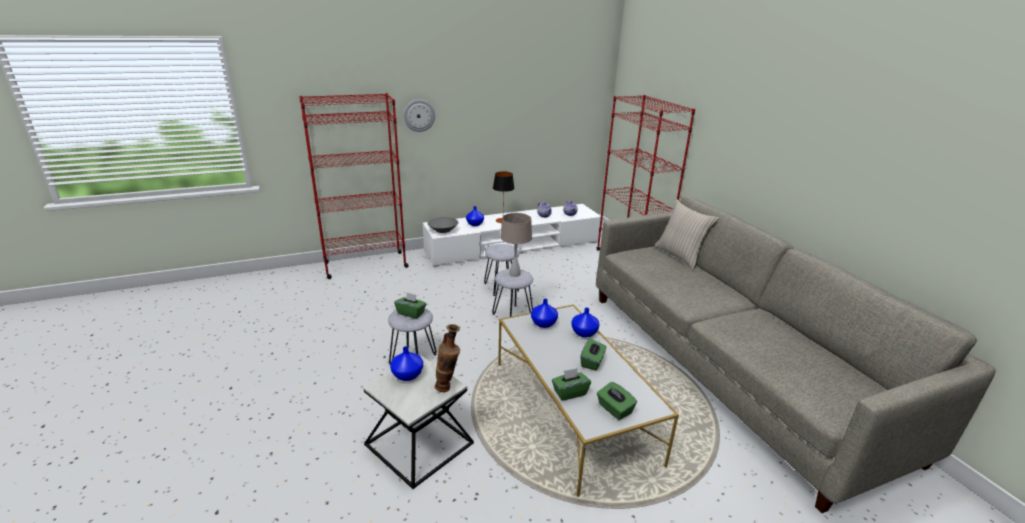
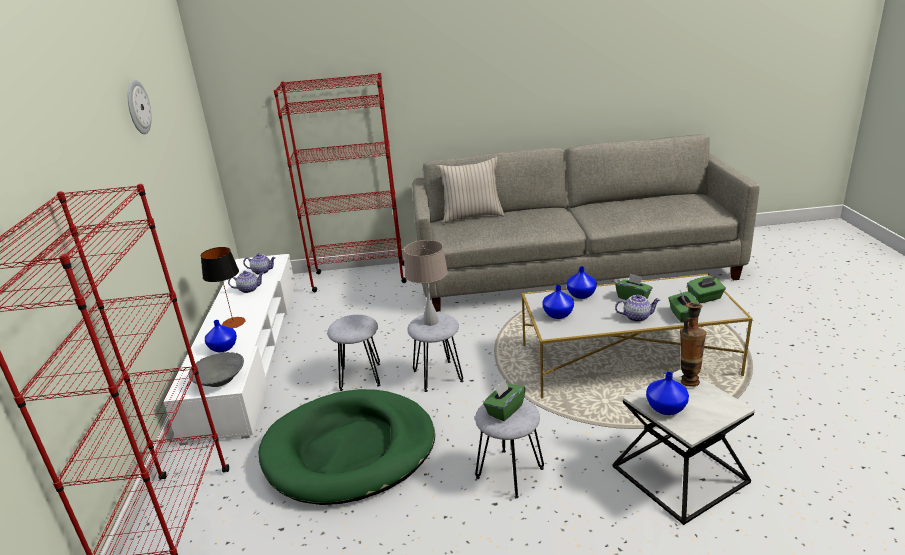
camera: 70 degrees left, 0 degrees up
(419, 115) = (94, 216): wall clock -> wall clock (137, 107)
(427, 298) = (349, 450): none -> green dog bed
(556, 364) = (636, 317): none -> teapot

